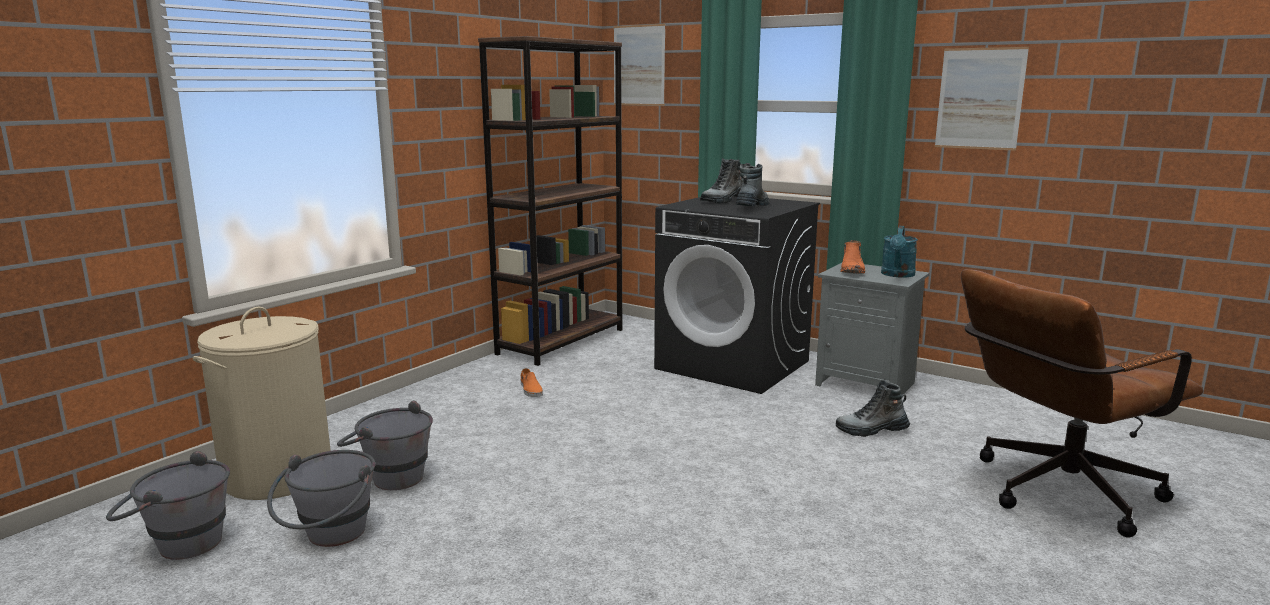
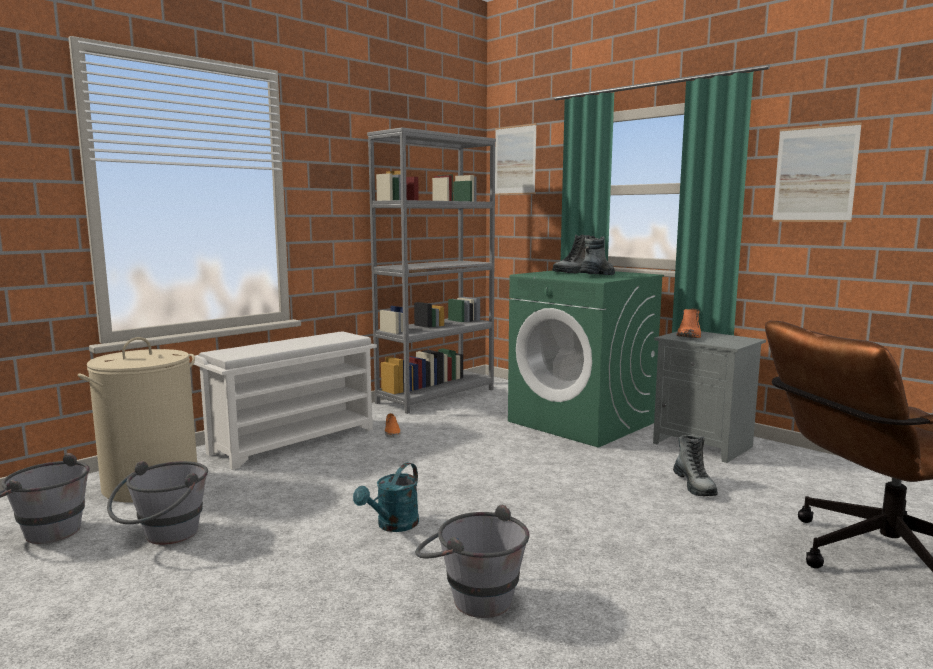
camera: 10 degrees right, 5 degrees down
(389, 477) = (239, 492): grey bucket -> grey bucket (471, 596)
(423, 408) = (295, 440): none -> white shoe rack
(561, 341) = (436, 396): brown bookcase -> grey bookcase
(734, 365) = (582, 422): black washing machine -> green washing machine
(871, 430) = (694, 485): boot -> boot turned 105 degrees counterclockwise
(897, 275) = (732, 340): turquoise watering can -> turquoise watering can (393, 526)

